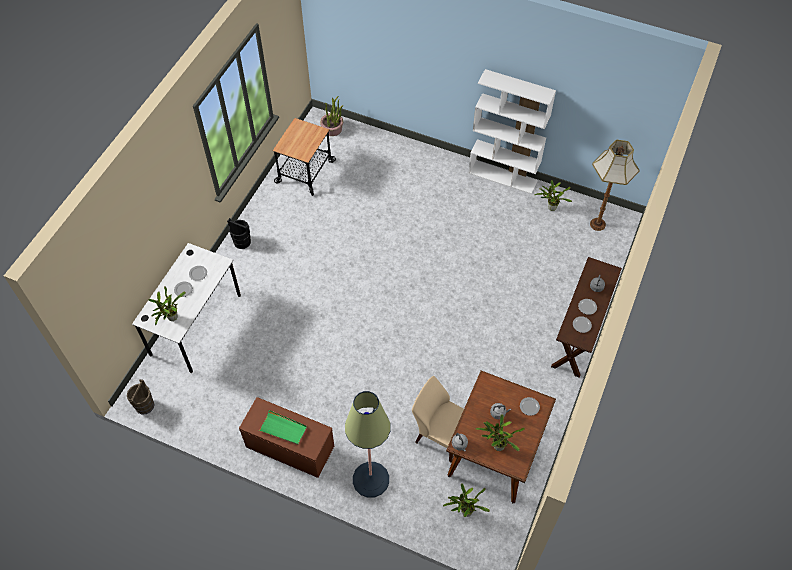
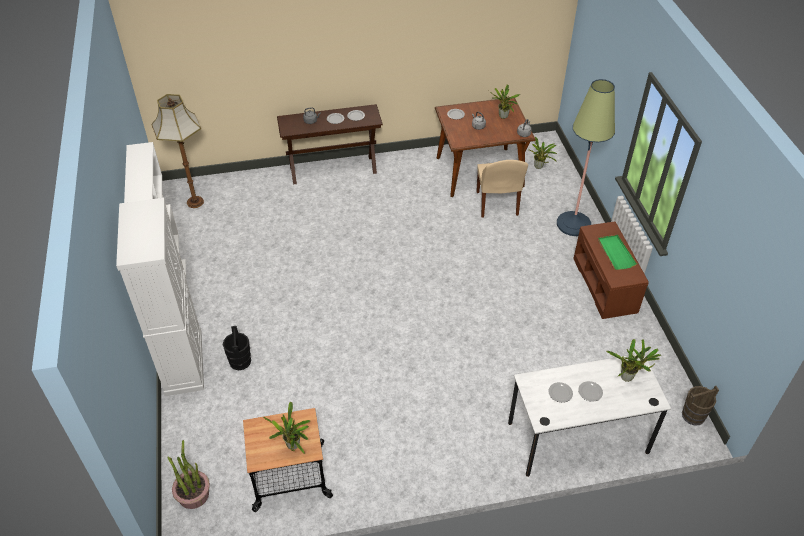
camera: 125 degrees left, 10 degrees down
(242, 242) = (443, 471): black bucket -> black bucket (240, 361)
(432, 158) = (183, 362): none -> white cabinet
(550, 207) = (195, 239): potted plant -> potted plant (293, 446)

